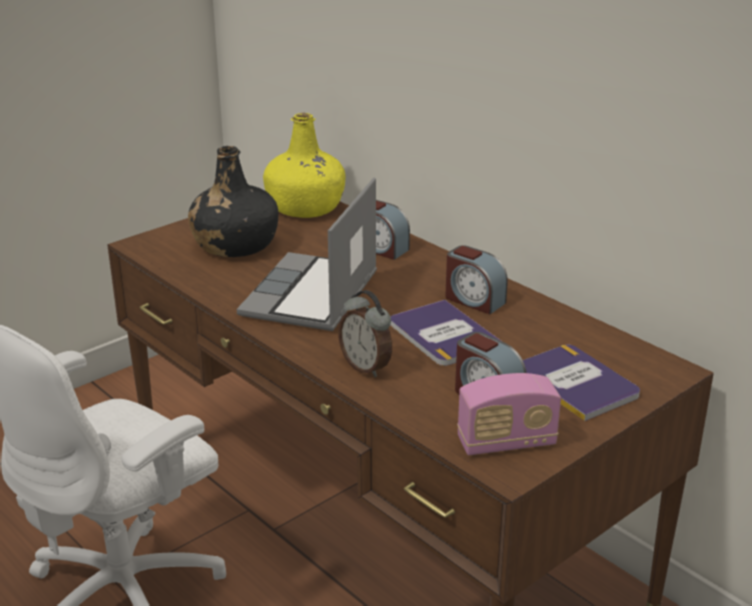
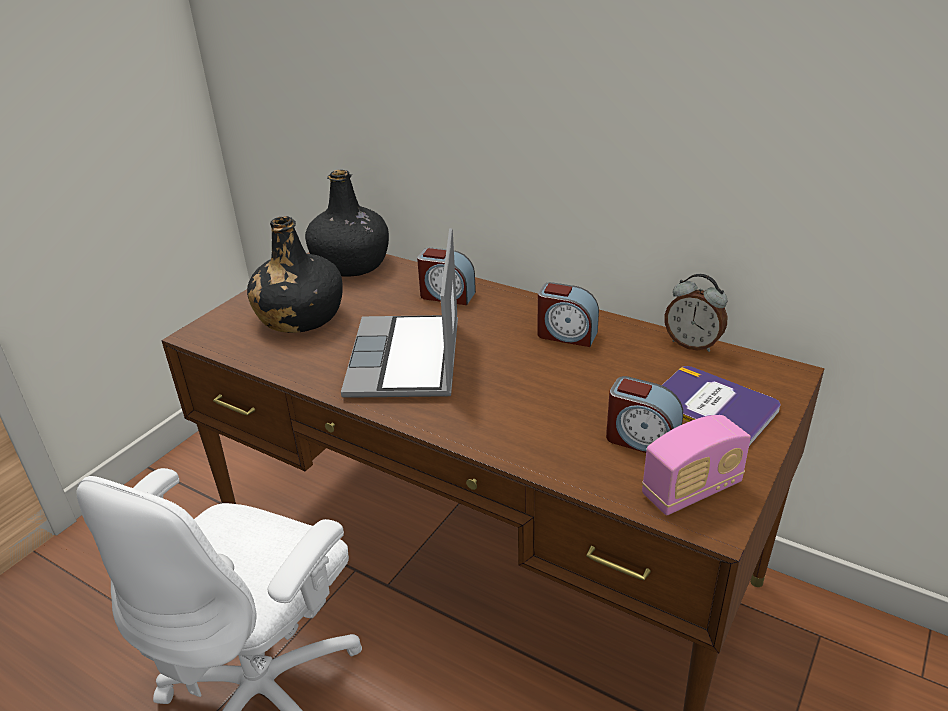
camera: 15 degrees left, 5 degrees up
(306, 207) = (352, 264): yellow bottle -> black bottle
(366, 367) = (505, 431): alarm clock -> alarm clock (692, 344)
(443, 334) = (559, 378): book -> none

